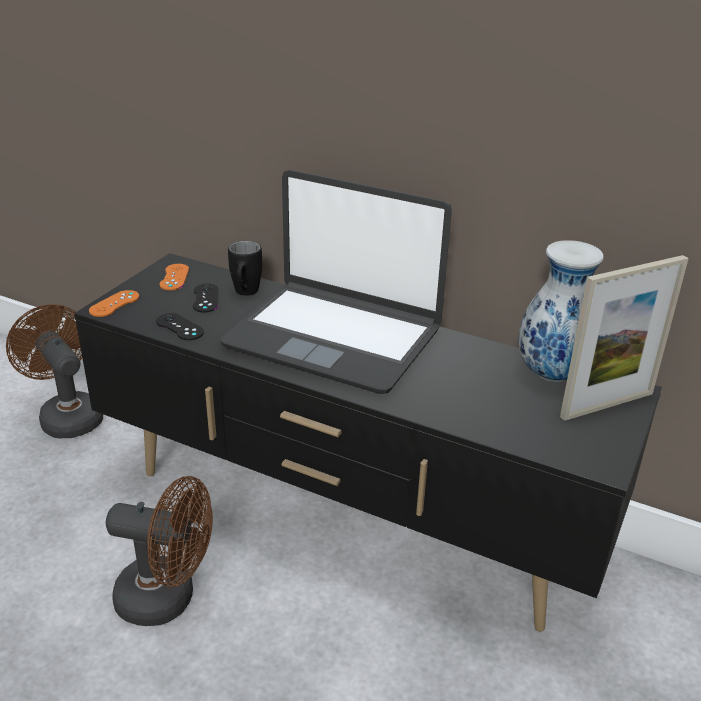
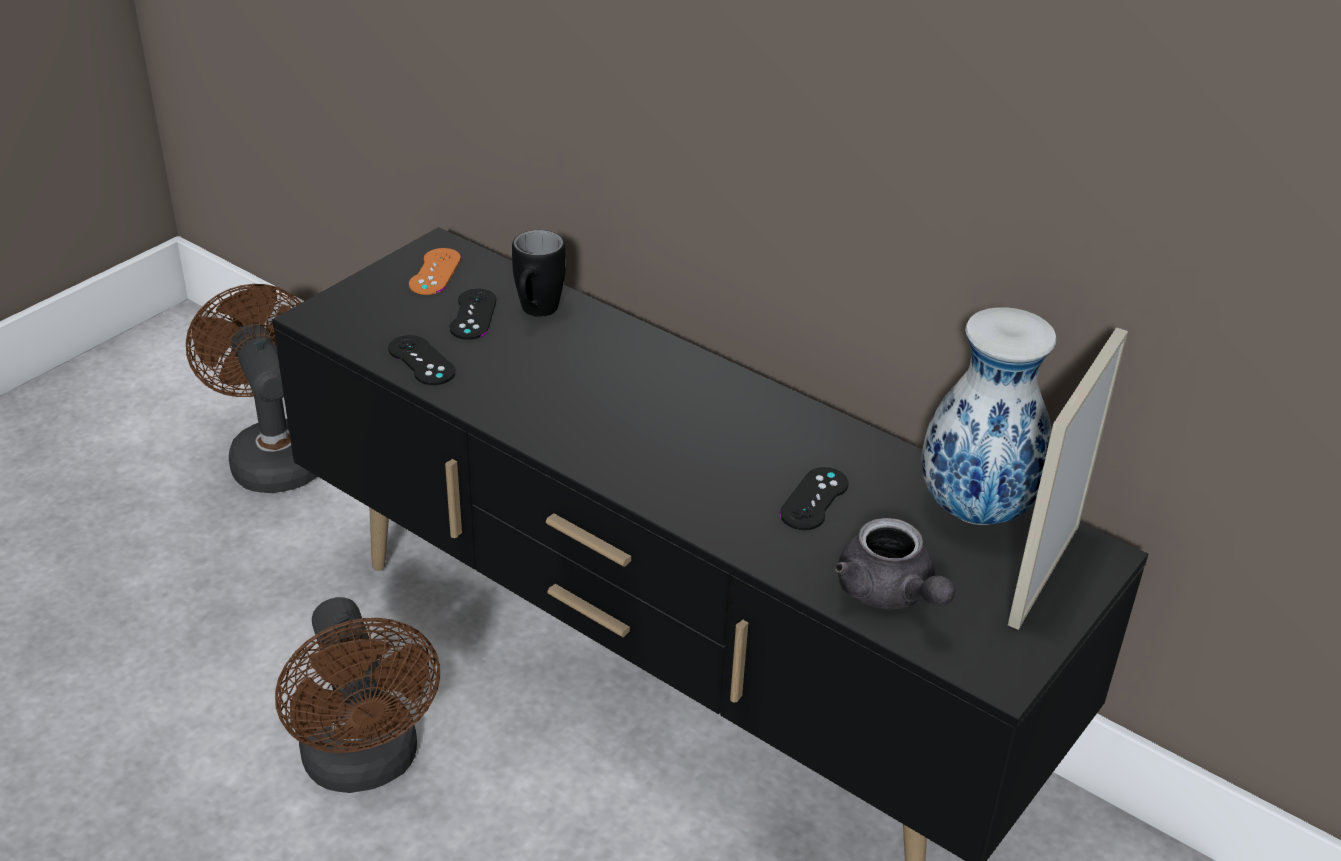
camera: 10 degrees right, 5 degrees up
(114, 304) = (334, 309): orange game controller -> none
(168, 598) = (365, 765): brown fan -> brown fan turned 45 degrees clockwise
(334, 337) = (651, 405): laptop -> none
(453, 379) = (814, 499): none -> black game controller
(520, 427) = (890, 594): none -> grey teapot
(607, 405) = (1044, 574): picture frame -> picture frame turned 135 degrees clockwise

